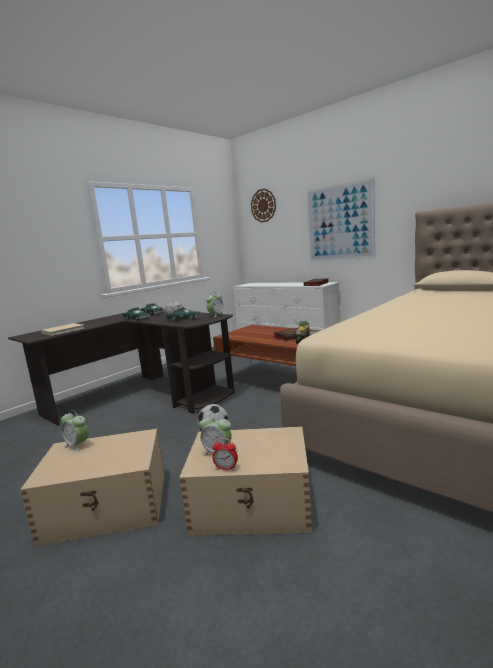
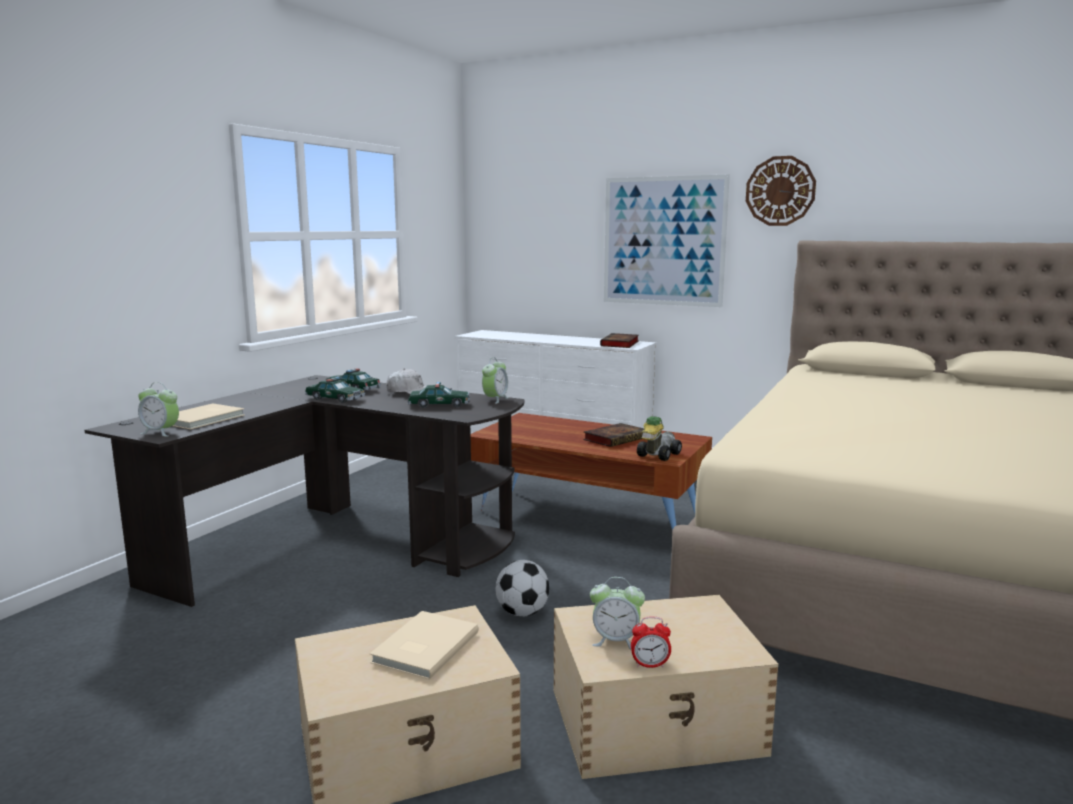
camera: 15 degrees left, 0 degrees up
(77, 445) = (349, 640): alarm clock -> alarm clock (161, 432)
(110, 451) = (422, 647): none -> beige book
(263, 205) = (520, 193): wall clock -> wall clock (780, 191)

